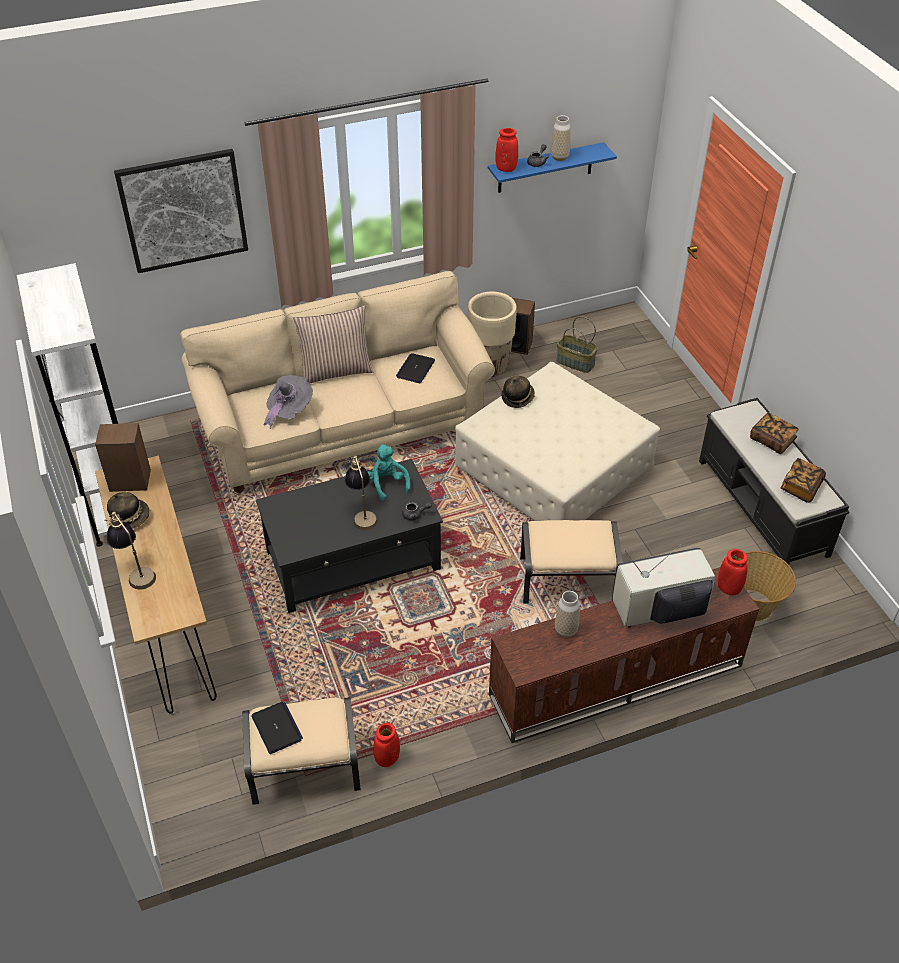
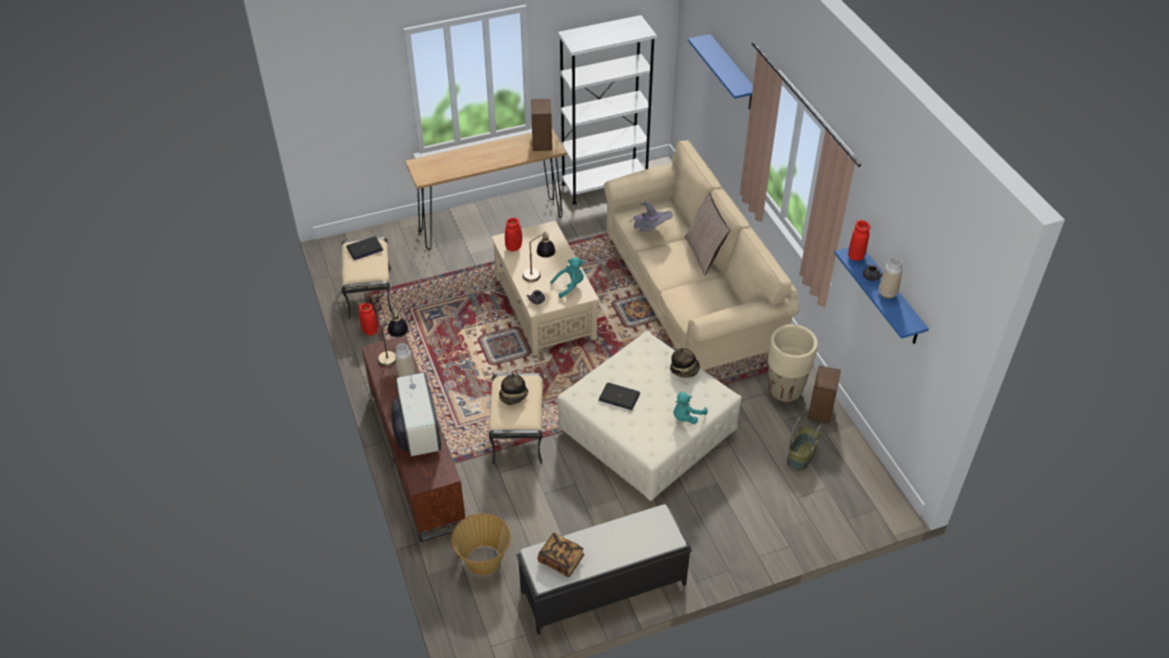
camera: 90 degrees right, 0 degrees up
(130, 518) = (507, 147): hat -> hat (514, 396)
(136, 572) = (460, 154): table lamp -> table lamp (394, 355)
(183, 210) = (732, 73): picture -> blue shelf
(354, 560) = (544, 308): black coffee table -> beige coffee table
(415, 369) = (708, 299): laptop -> laptop (619, 397)
(586, 399) = (686, 417): none -> turquoise plush toy
(728, 588) = (435, 477): red vase -> red vase (513, 247)
(772, 440) = (626, 547): book -> none

